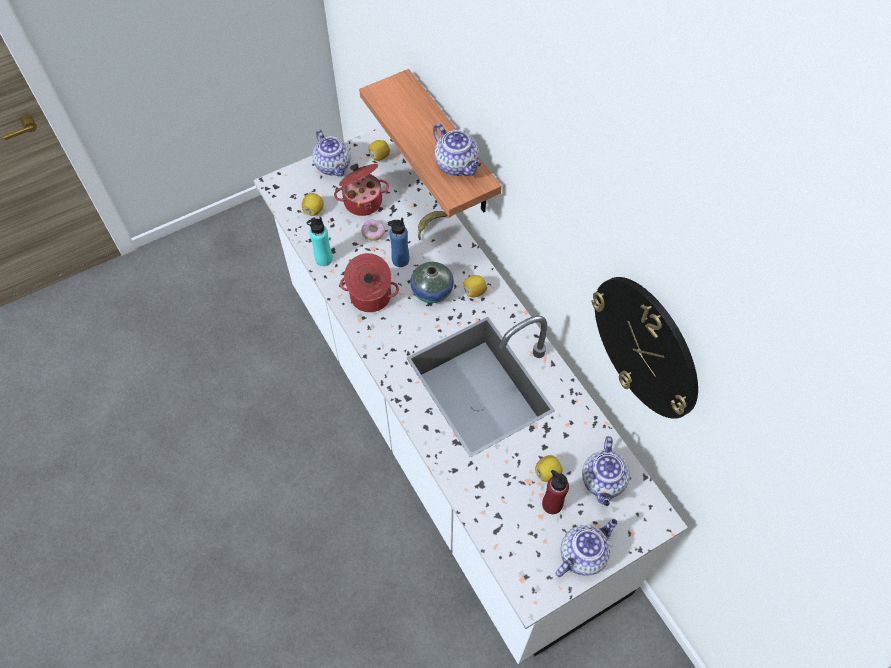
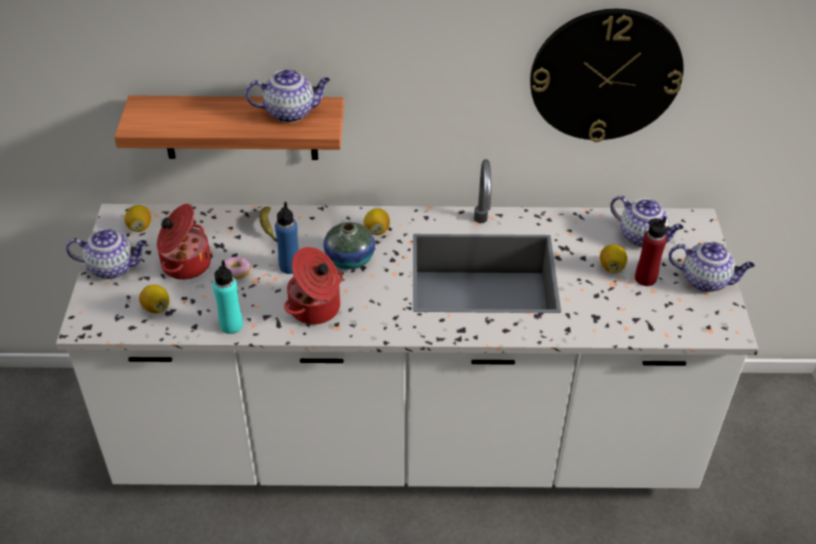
camera: 60 degrees left, 15 degrees down
(583, 554) = (706, 280): teapot -> teapot turned 120 degrees clockwise

